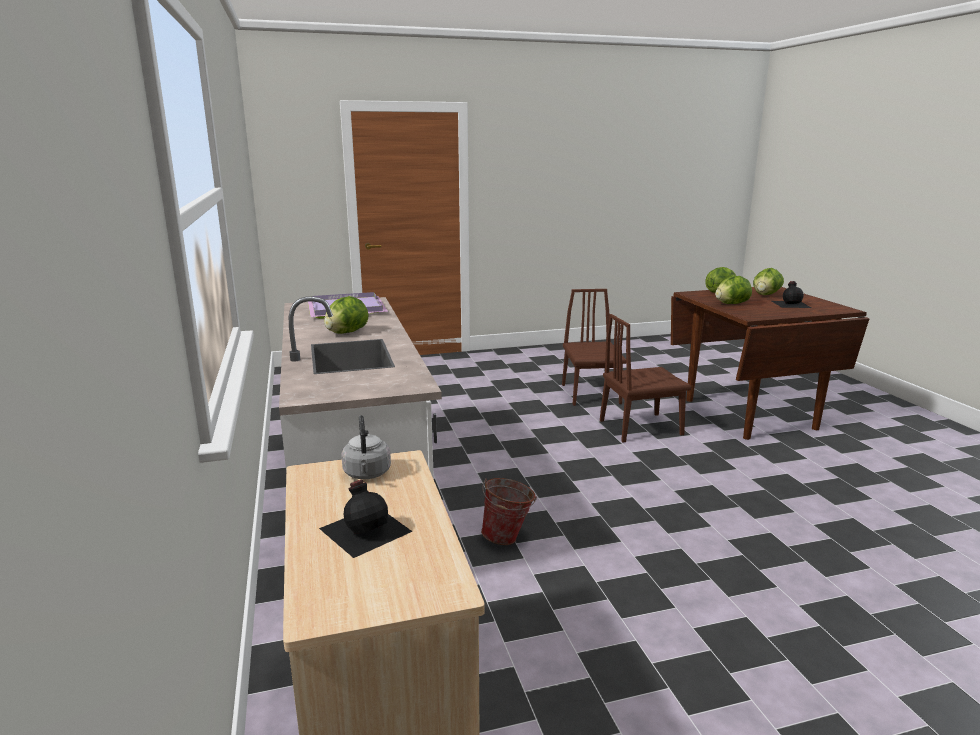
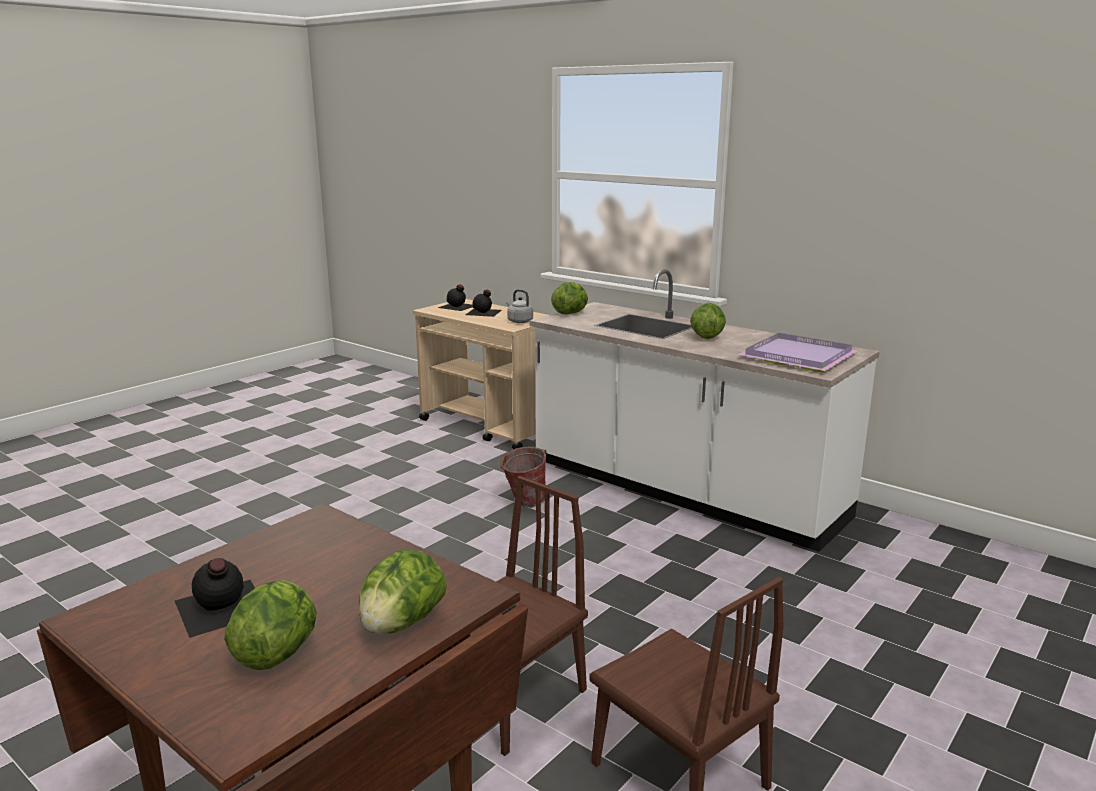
camera: 145 degrees right, 0 degrees up
(371, 582) = (457, 306): none -> black bottle
(731, 304) = (364, 563): lettuce -> lettuce (570, 313)

